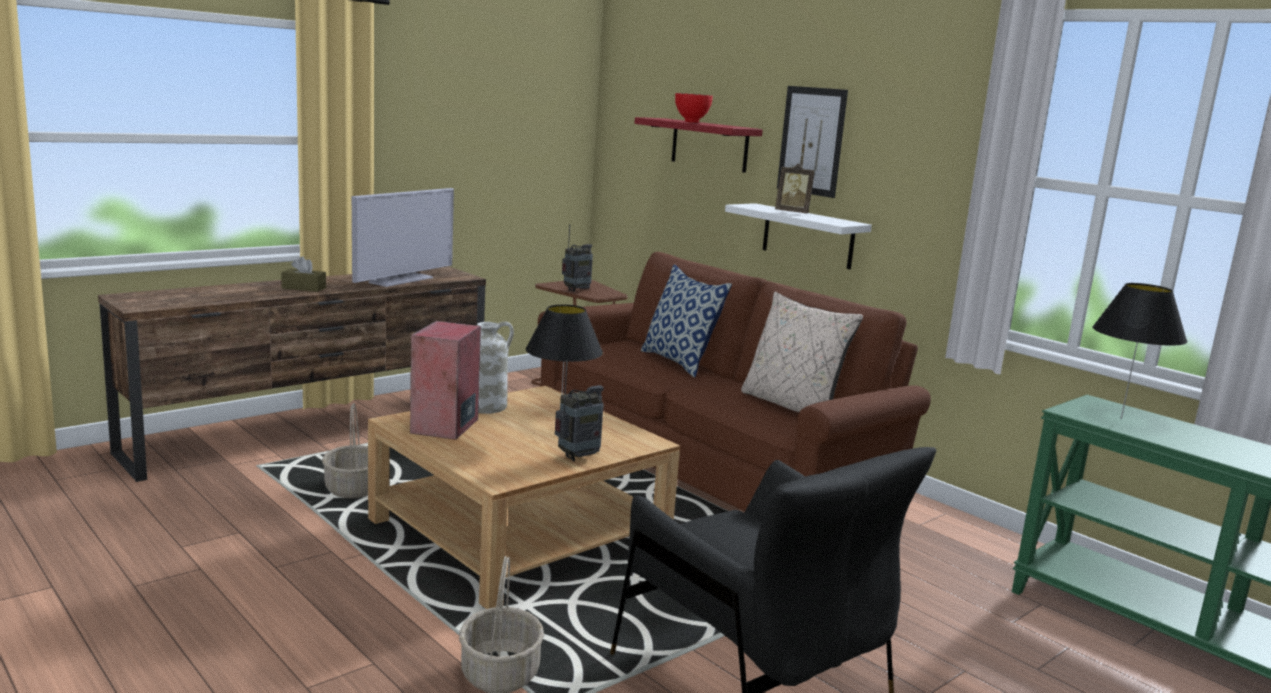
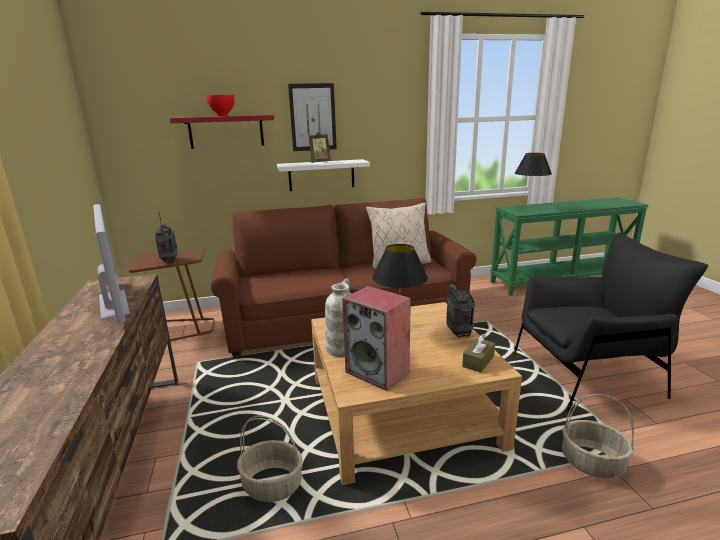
camera: 60 degrees left, 5 degrees up
(304, 288) = (73, 356): brown tissue box -> brown tissue box (478, 361)
(680, 362) = (306, 272): pillow -> none

